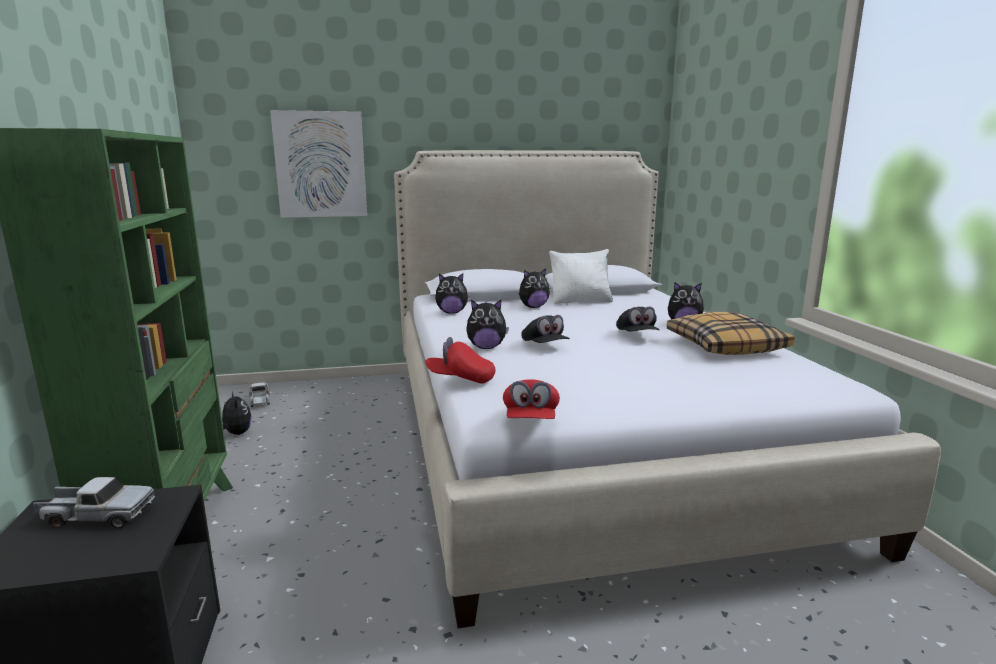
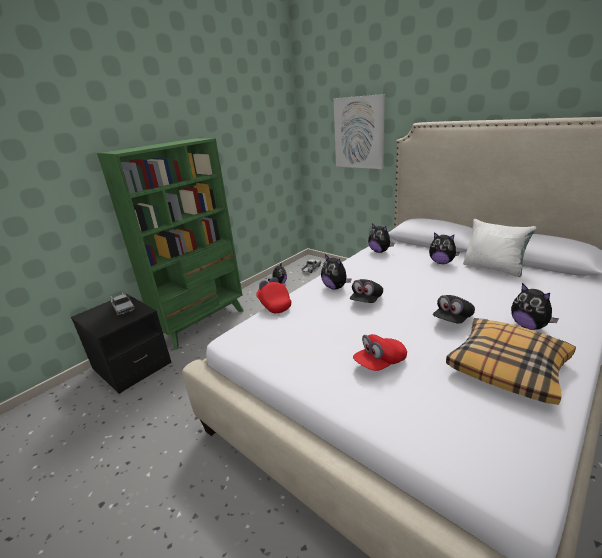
camera: 55 degrees right, 10 degrees up
(530, 420) = (239, 349): red cap -> red cap (380, 363)

